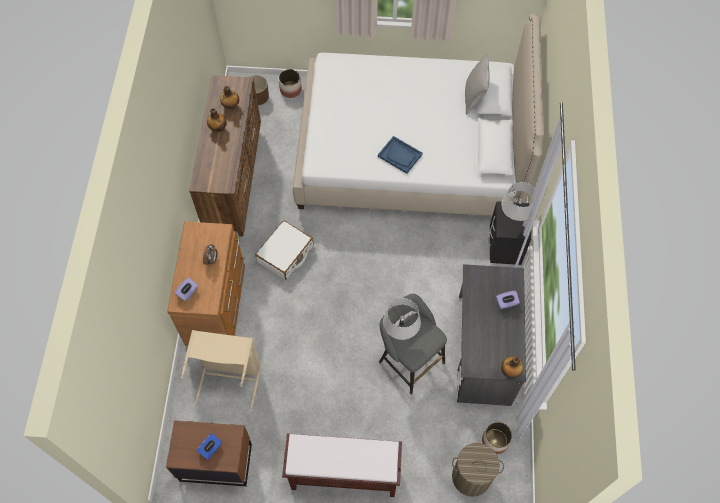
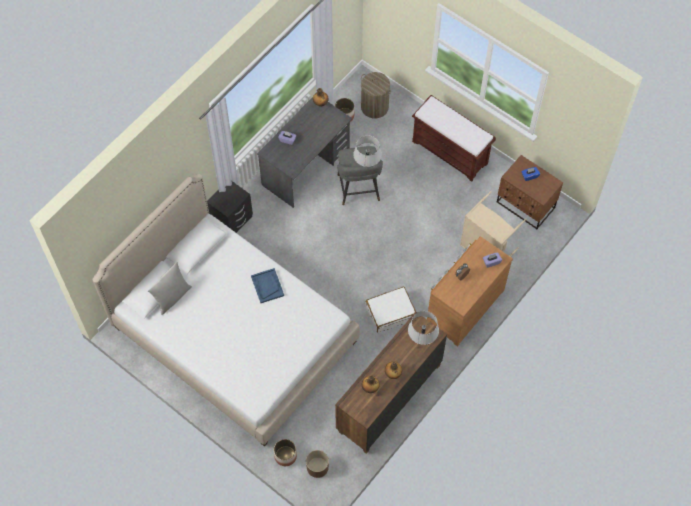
camera: 145 degrees left, 0 degrees up
(513, 221) = (229, 197): grey table lamp -> grey table lamp (422, 341)

